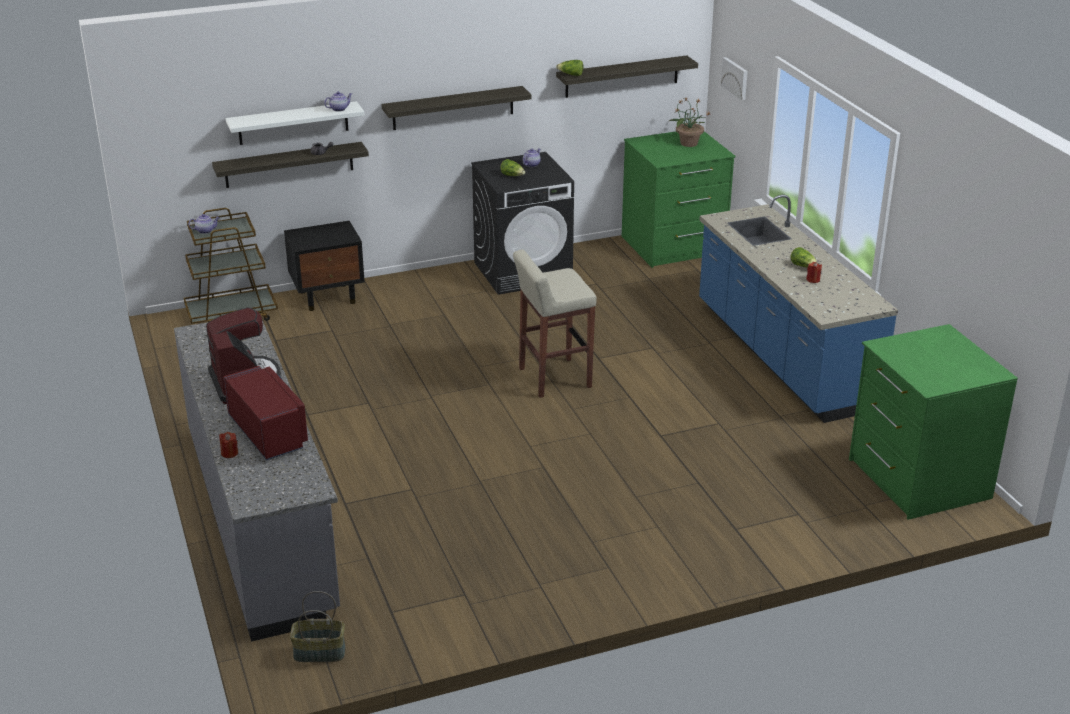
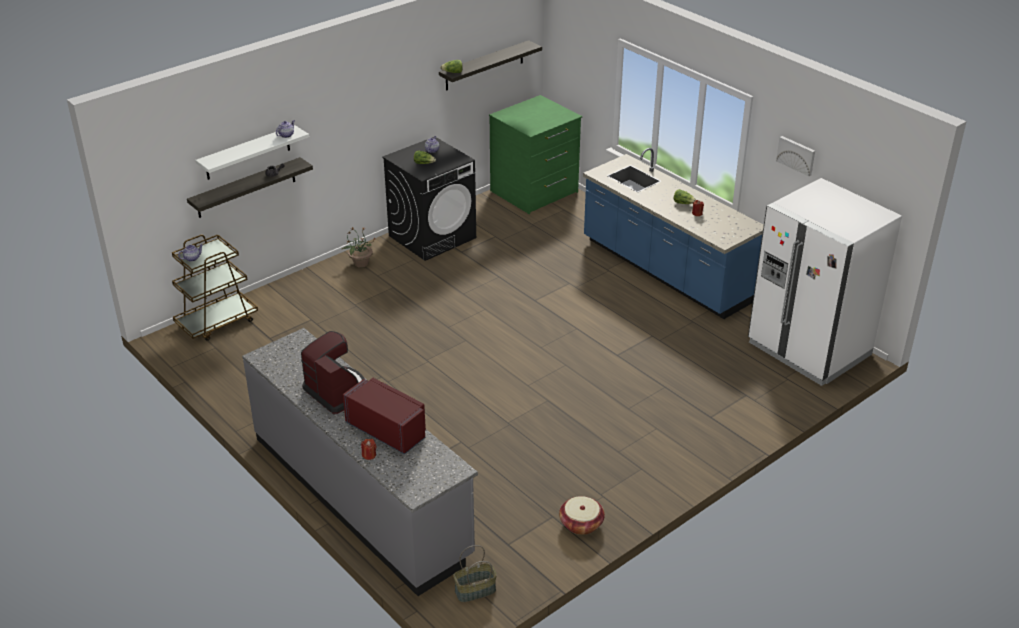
camera: 20 degrees left, 5 degrees up
(328, 297) = (289, 290): black nightstand -> none
(453, 108) = (366, 115): shelf -> none
(493, 611) = (581, 524): none -> basket
(553, 378) = (511, 324): beige stool -> none
(688, 143) = (540, 110): potted plant -> potted plant (360, 263)
(735, 78) = (575, 55): picture -> picture (796, 155)
(917, 479) = (808, 349): green dresser -> white fridge

